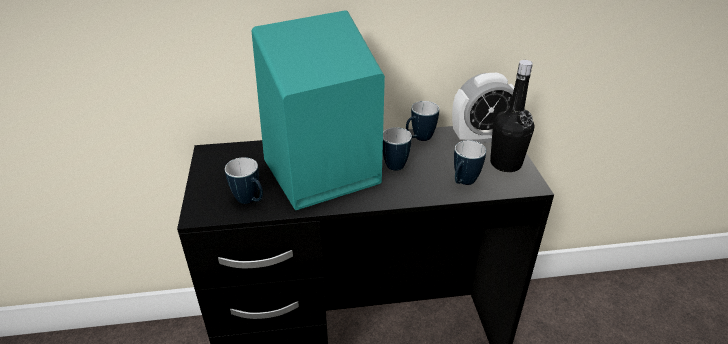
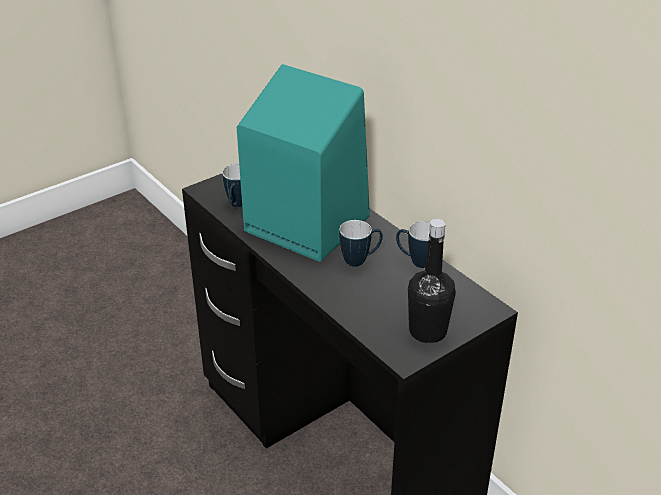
camera: 60 degrees right, 0 degrees up
(463, 183) = (365, 311): mug -> none
(481, 137) = (462, 302): alarm clock -> none

